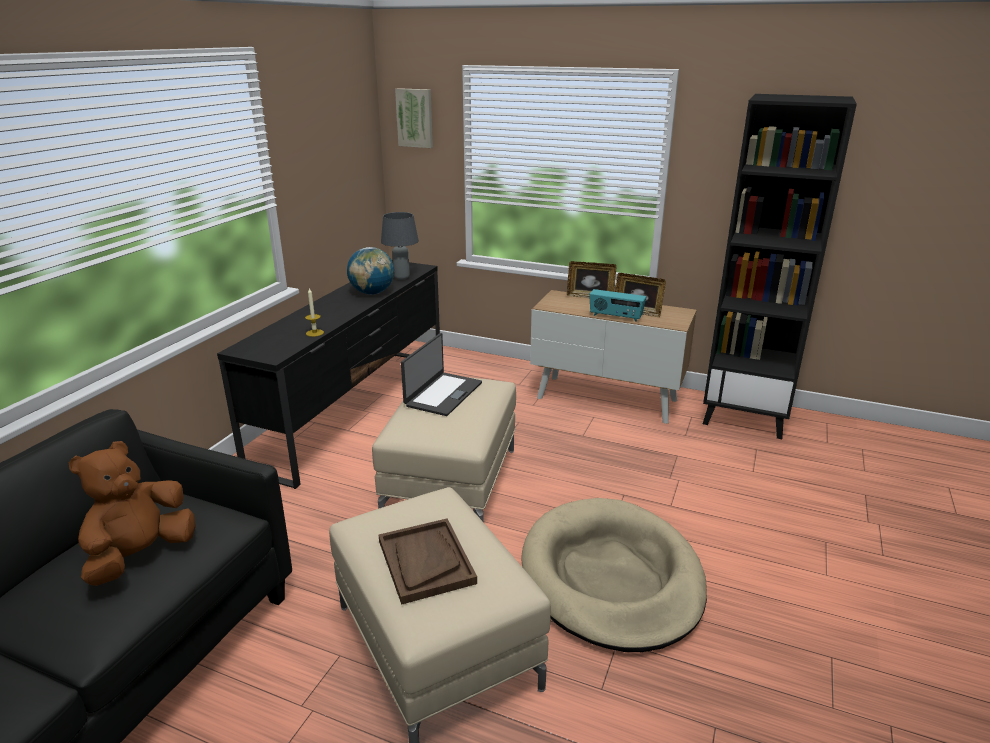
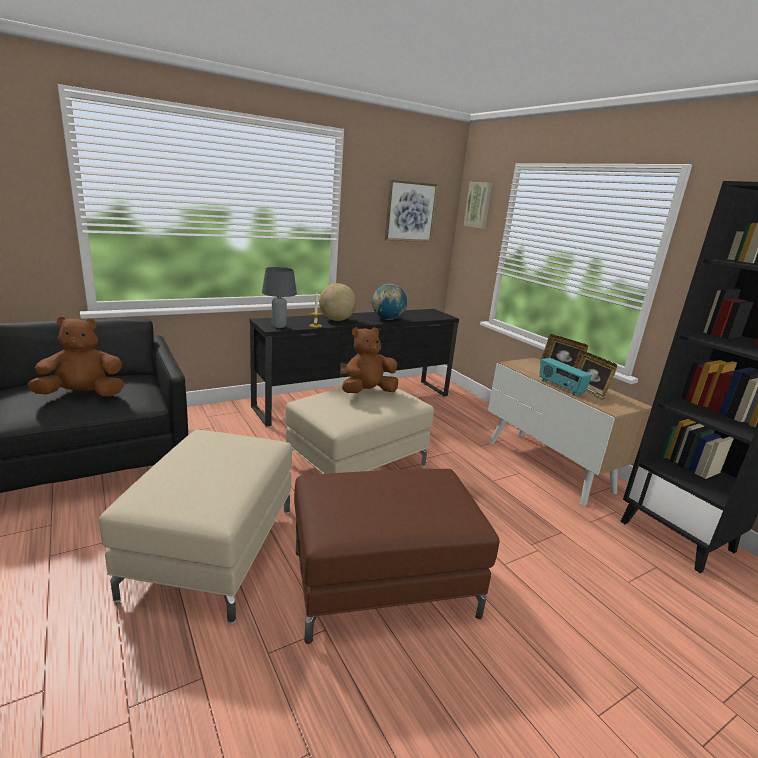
camera: 35 degrees right, 5 degrees down
(322, 315) = (336, 320): none -> globe
(338, 142) = (410, 211): none -> picture
(401, 277) = (422, 317): grey table lamp -> grey table lamp (278, 326)
(425, 562) = (196, 469): brown tray -> none
(442, 394) = (368, 392): laptop -> brown plush toy
(611, 577) = (382, 584): beige dog bed -> brown ottoman

